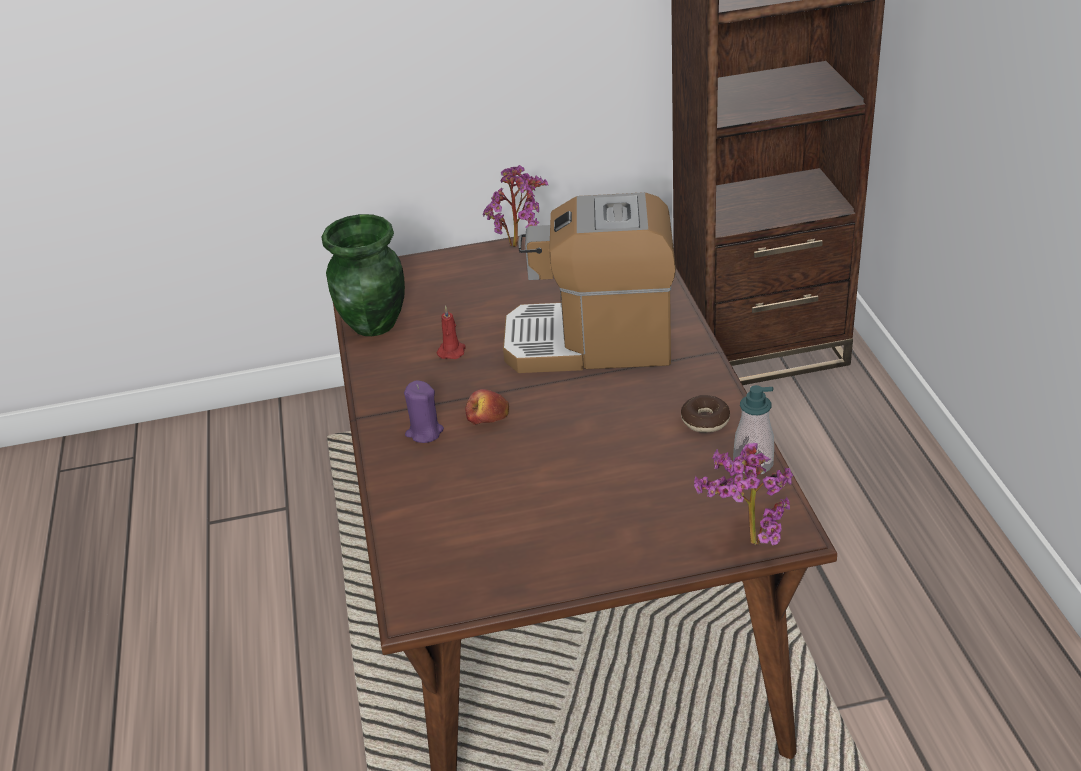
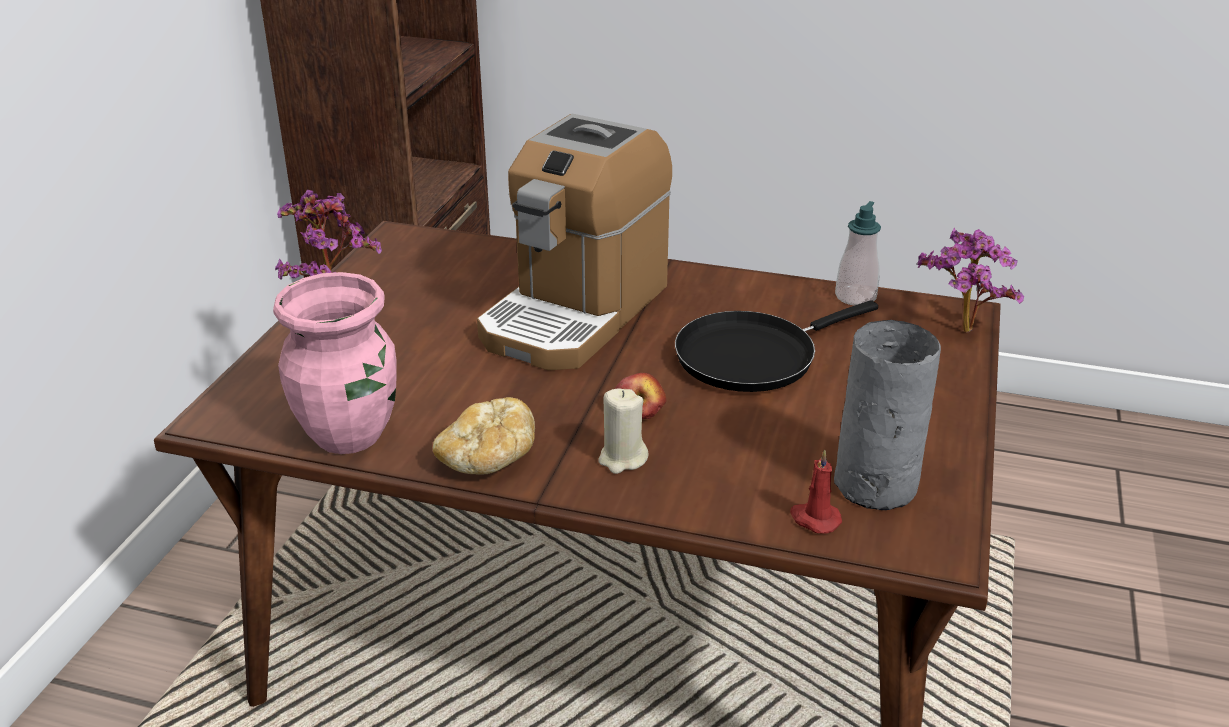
camera: 65 degrees left, 5 degrees down
(375, 324) = (350, 434): green vase -> pink vase
(385, 382) = (488, 459): none -> bread
(424, 432) = (622, 459): purple candle -> beige candle
(452, 351) = (482, 396): red candle -> red candle (814, 519)
(473, 553) = (873, 486): none -> grey vase
(604, 442) = (753, 356): none -> black frying pan
(705, 420) = (770, 298): donut -> none

